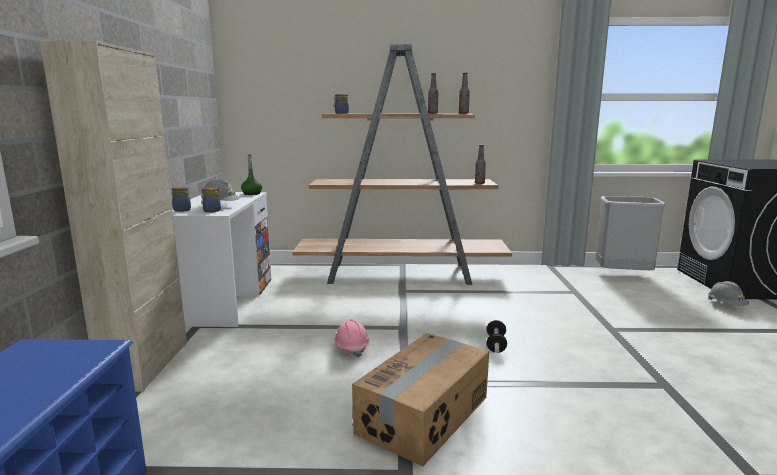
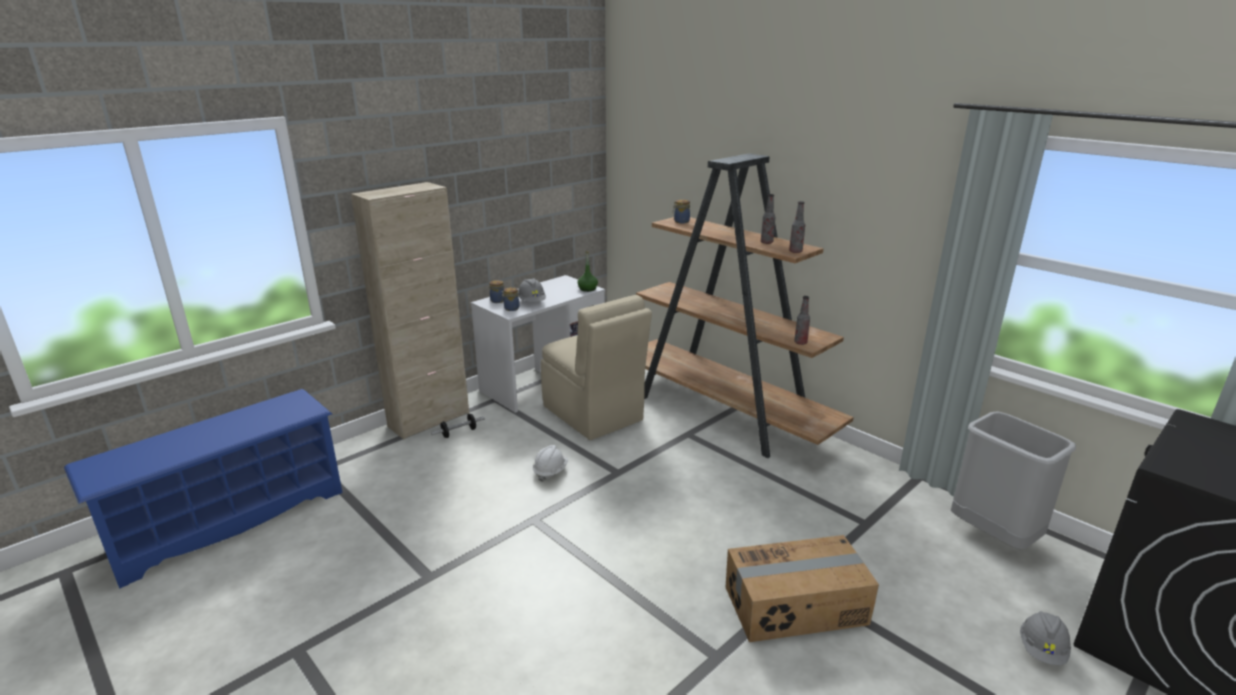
camera: 45 degrees right, 10 degrees up
(312, 304) = (594, 414): none -> beige chair
(351, 348) = (550, 471): pink hard hat -> white hard hat
(425, 415) = (502, 550): cardboard box -> cardboard box (796, 606)
(496, 345) = (656, 531): dumbbell -> dumbbell (459, 432)

